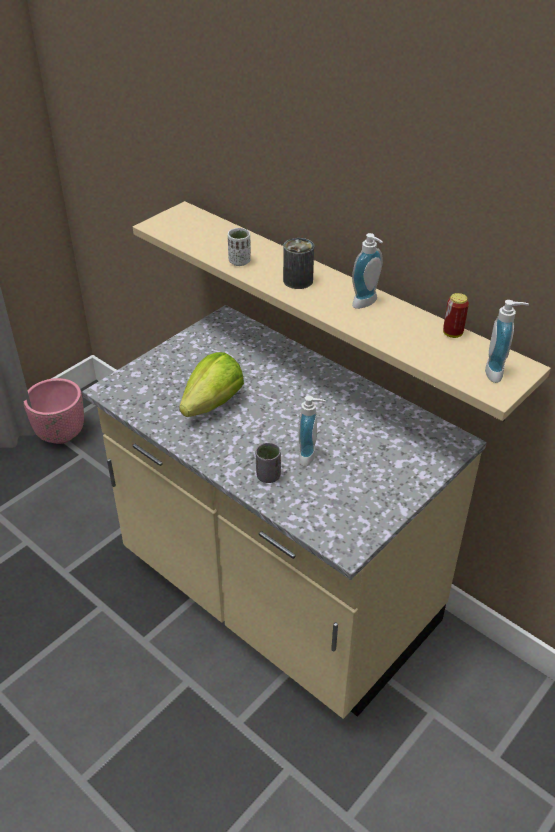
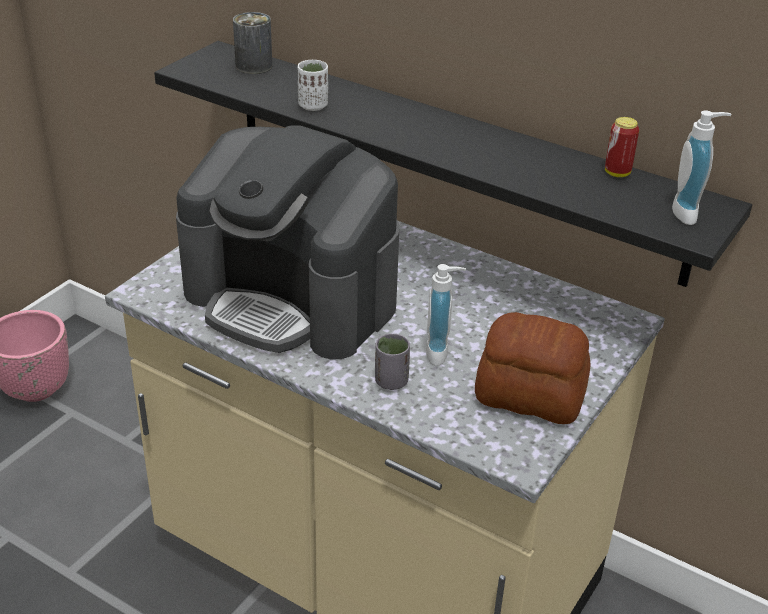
camera: 10 degrees left, 5 degrees down
(213, 404) = (293, 298): lettuce -> coffee machine
(298, 280) = (397, 123): can -> can (254, 66)
(341, 305) = (450, 158): beige shelf -> black shelf
(367, 304) = (496, 145): soap dispenser -> none
(367, 496) = (531, 395): none -> bread

